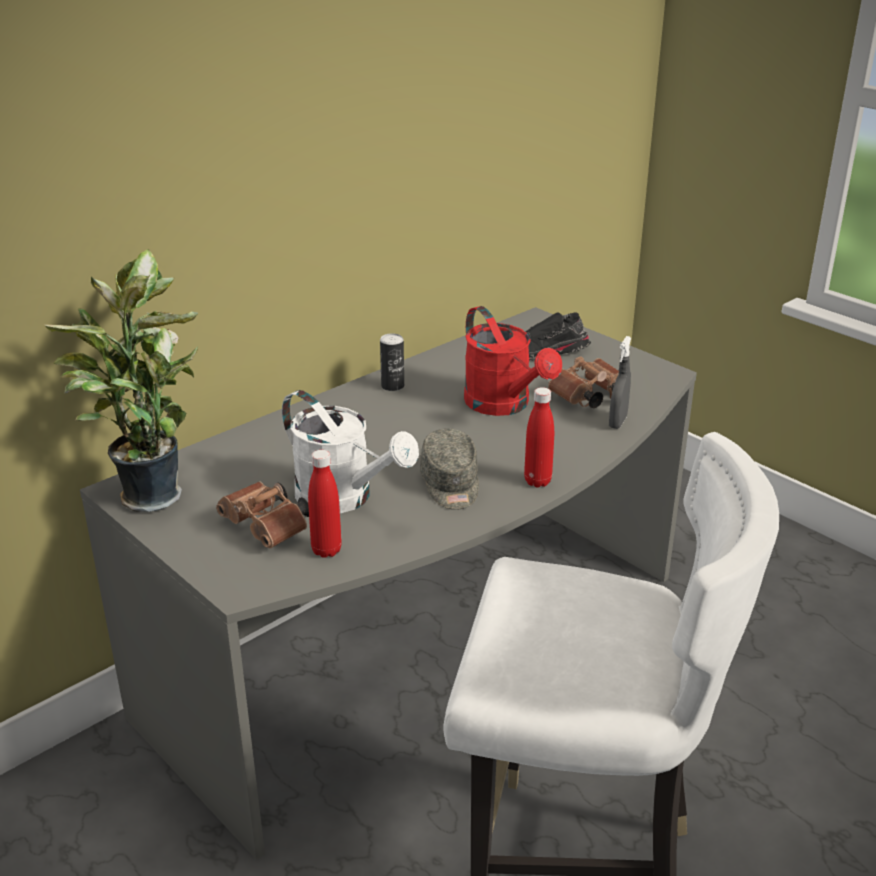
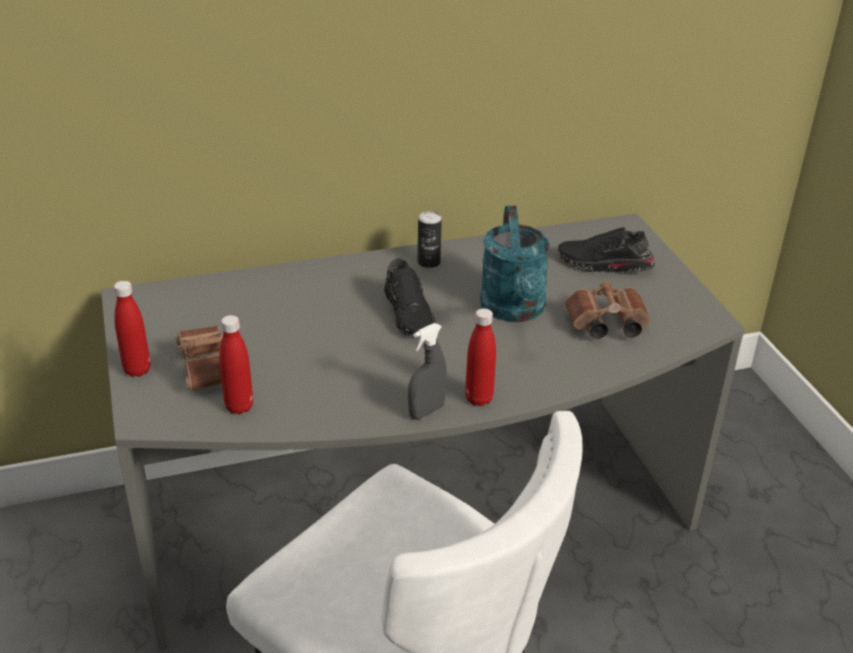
camera: 25 degrees right, 5 degrees up
(149, 494) = (147, 309): potted plant -> none
(191, 549) = (137, 370): none -> red bottle
(344, 498) = (295, 362): white watering can -> none
(414, 431) = (410, 313): none -> black shoe
(450, 485) = (396, 377): grey cap -> none
(504, 405) = (515, 311): red watering can -> turquoise watering can
(617, 422) = (611, 360): grey spray bottle -> grey spray bottle (426, 412)

